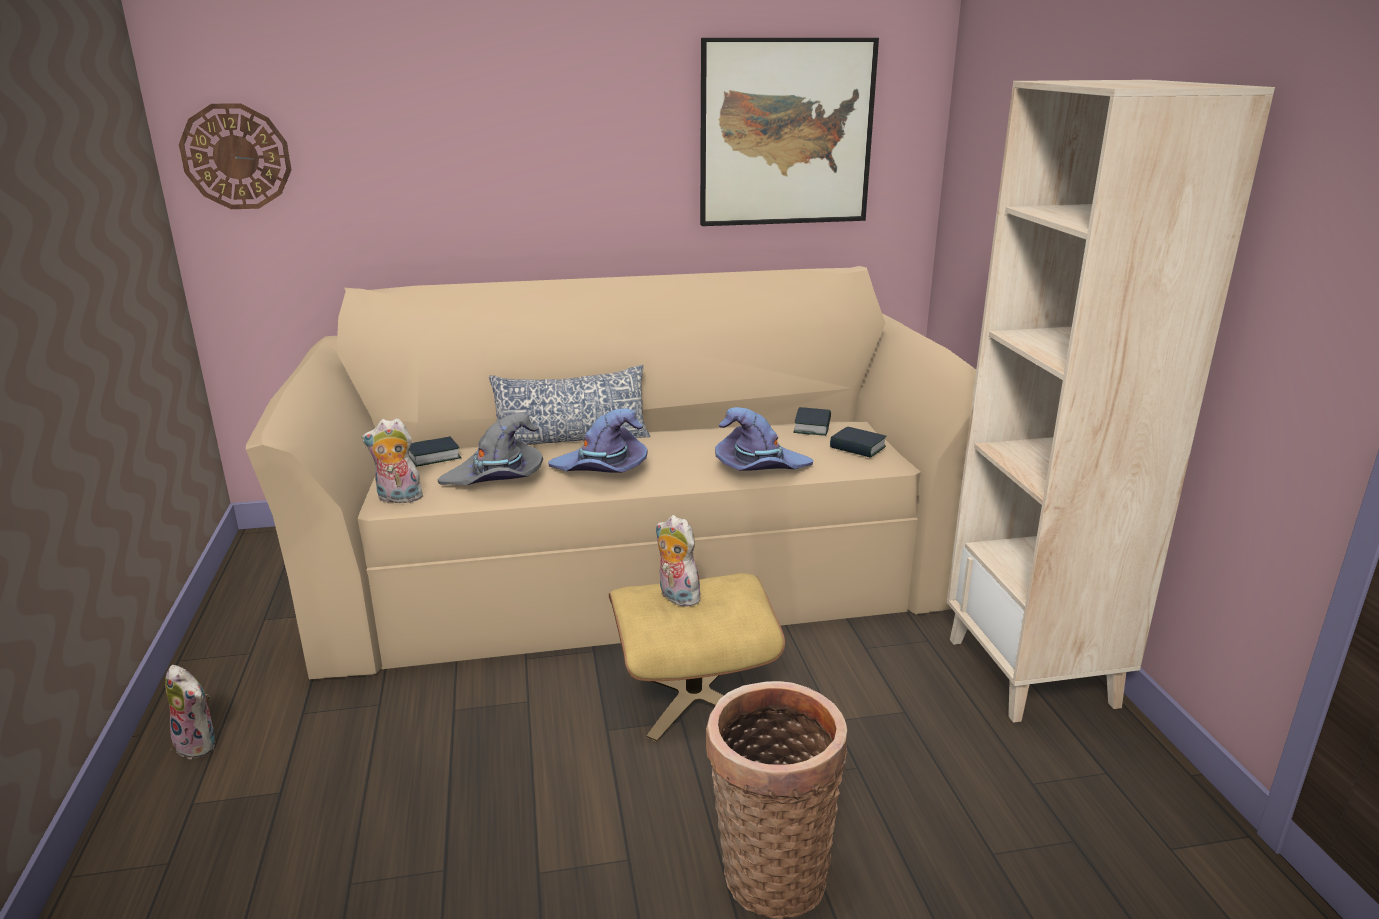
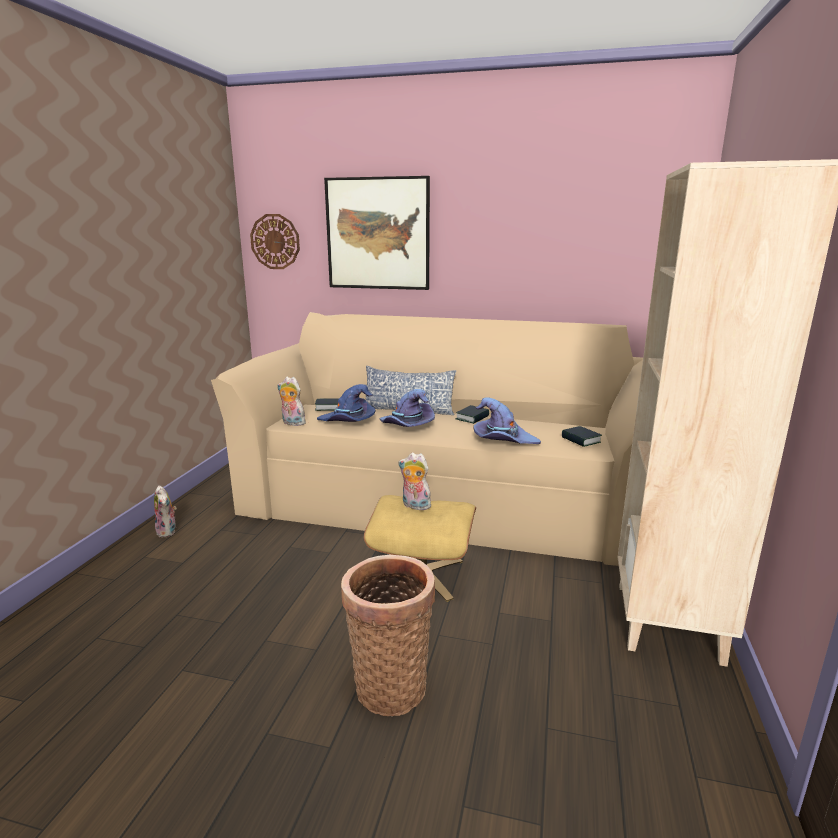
camera: 25 degrees right, 5 degrees down
(496, 479) = (348, 422): grey hat -> blue hat
(676, 597) = (414, 506): plush toy -> plush toy turned 45 degrees counterclockwise
(786, 133) = (584, 235): picture -> picture (378, 234)
(812, 426) = (562, 424): book -> book (472, 418)

